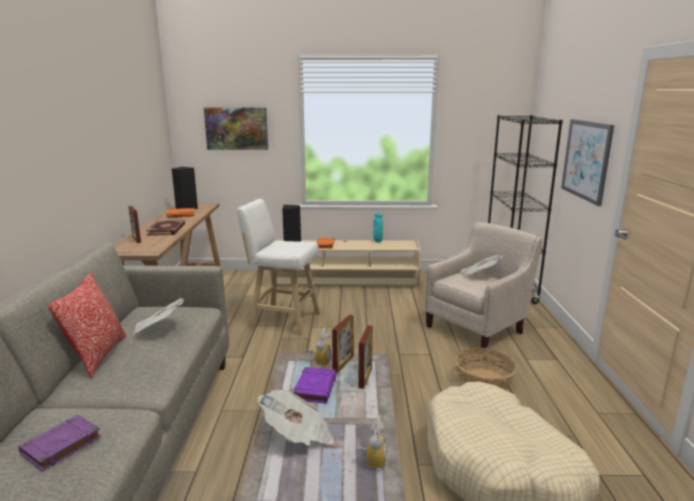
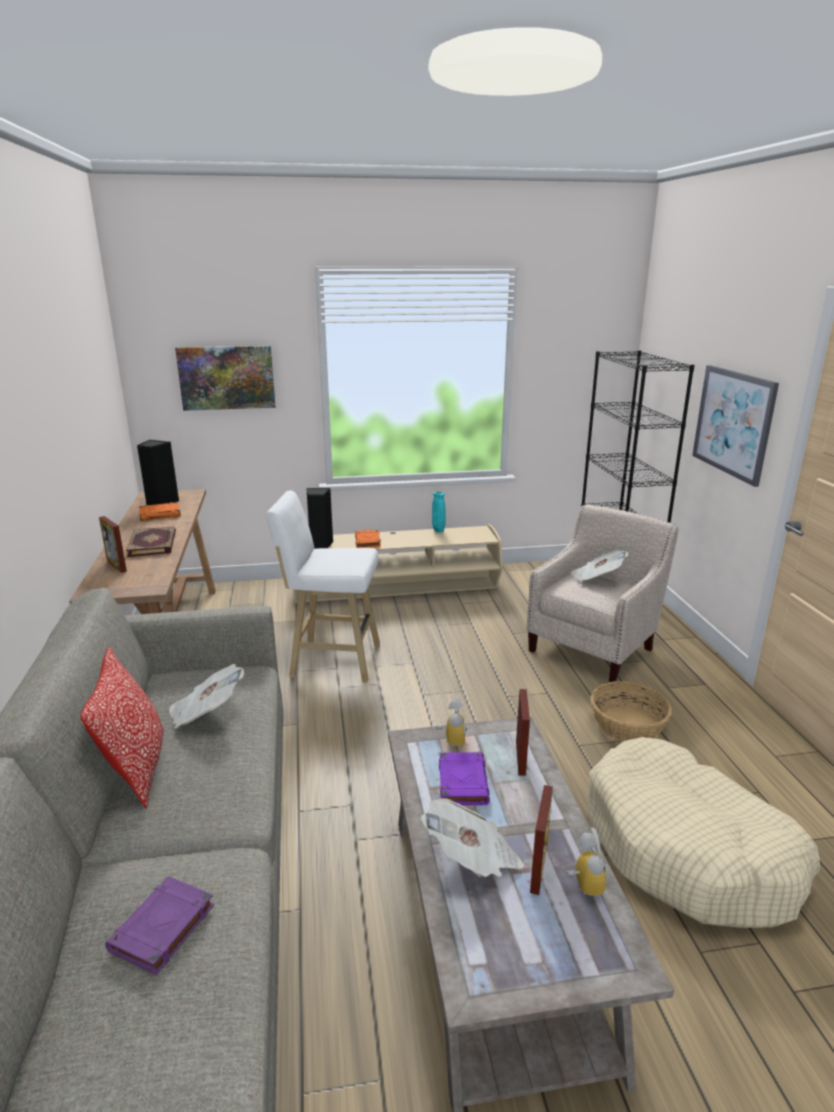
camera: 10 degrees left, 5 degrees up
(343, 364) = (482, 739): picture frame -> picture frame (538, 869)

